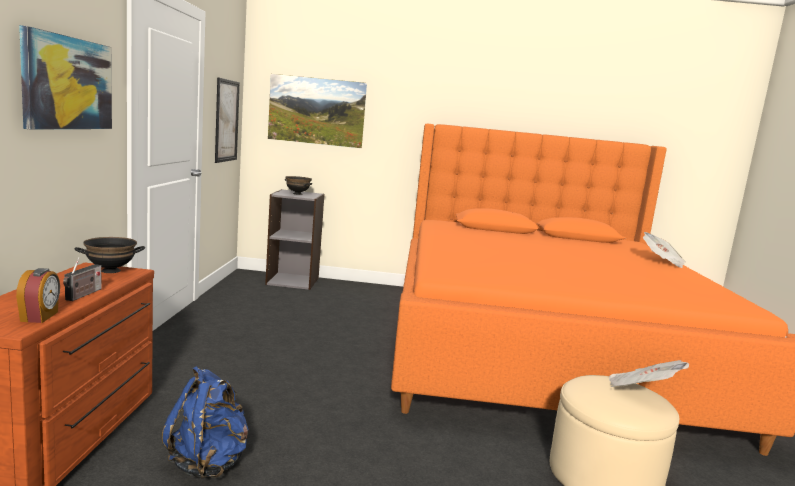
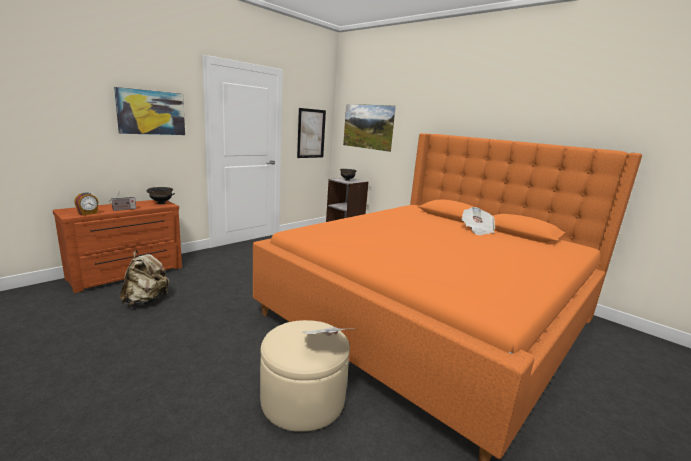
camera: 40 degrees right, 5 degrees up
(208, 463) = (146, 300): blue backpack -> beige backpack
(662, 262) = (547, 264): newspaper -> newspaper (476, 230)

